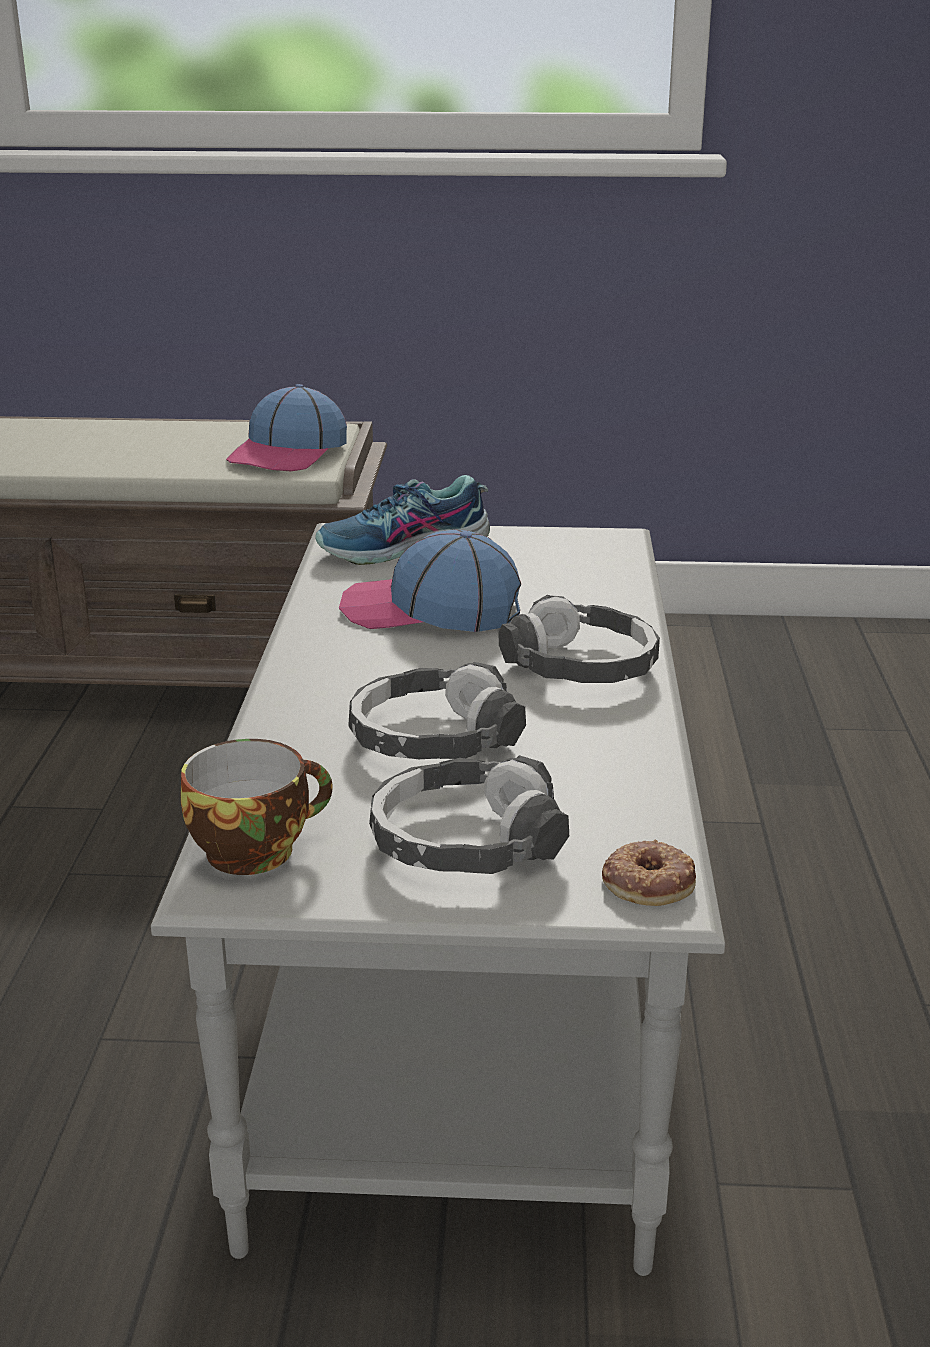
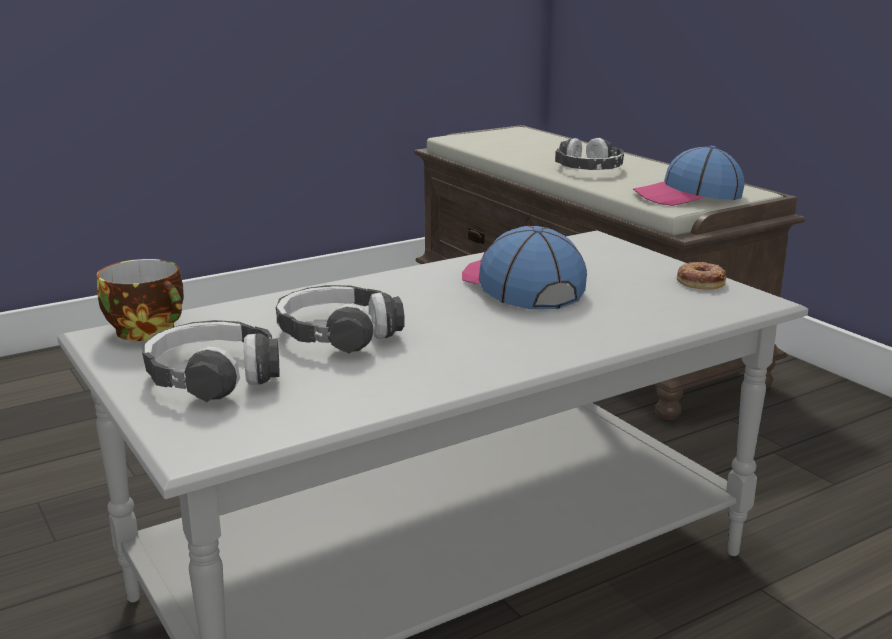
camera: 55 degrees right, 5 degrees down
(404, 549) = (600, 256): shoe -> none
(580, 665) = (510, 344): headphones -> headphones (589, 169)
(648, 881) = (215, 441): donut -> donut (701, 281)

